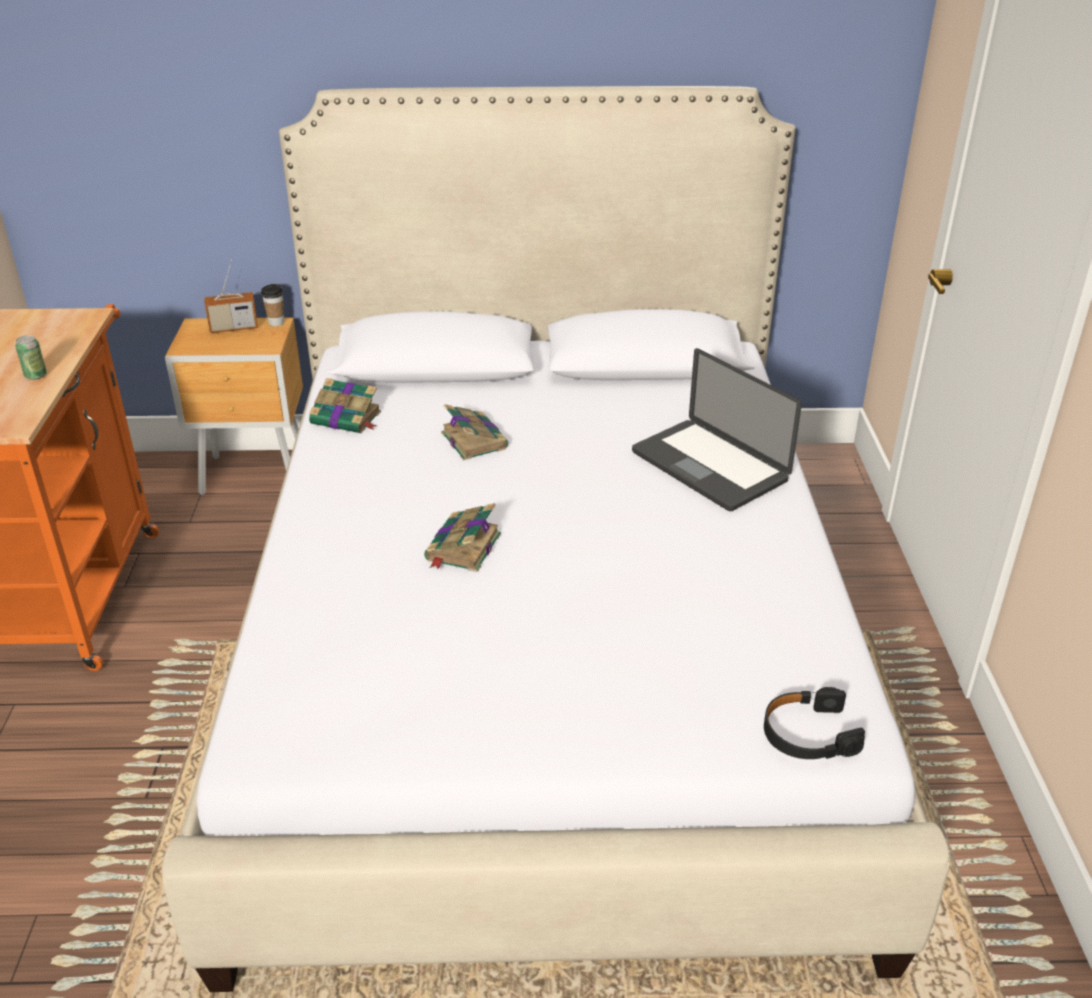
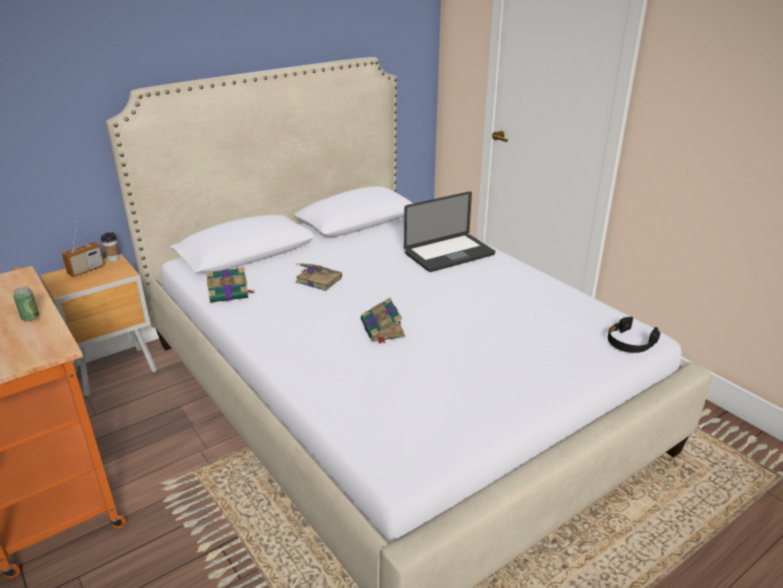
camera: 35 degrees left, 5 degrees down
(709, 467) = (449, 254): laptop -> laptop turned 45 degrees counterclockwise

